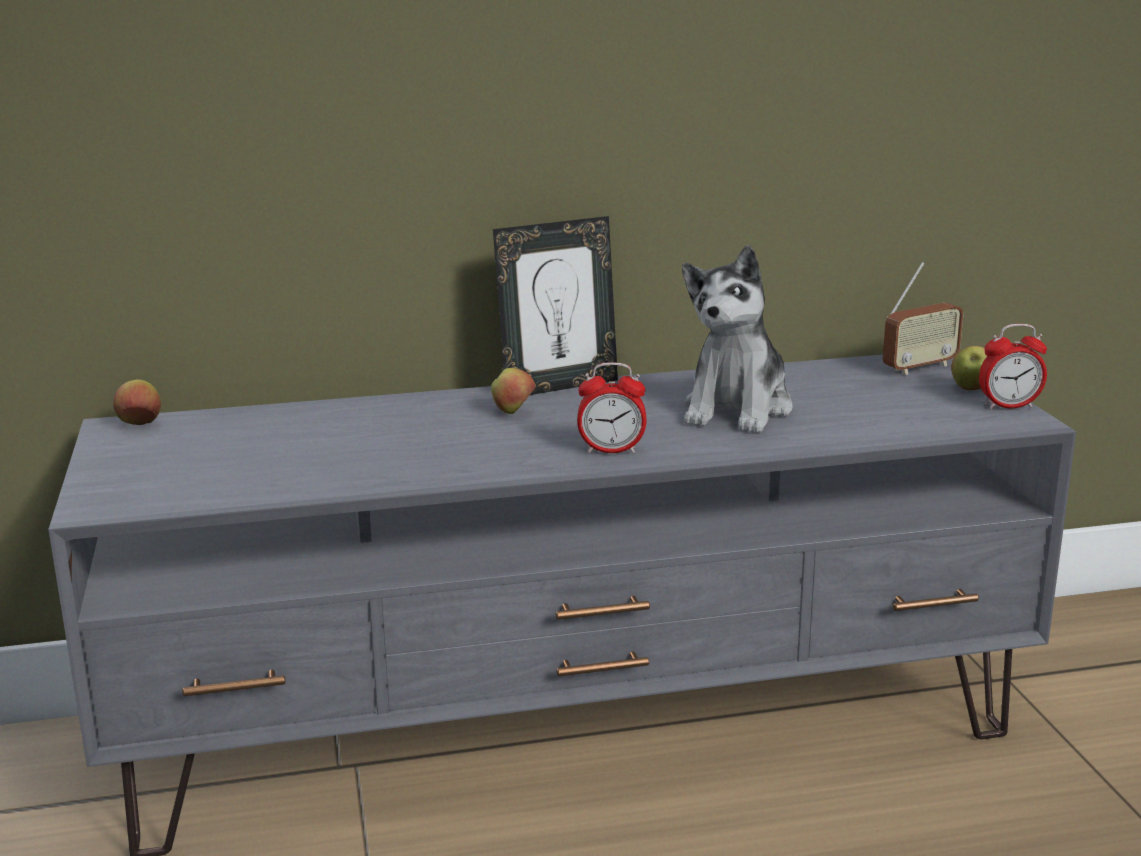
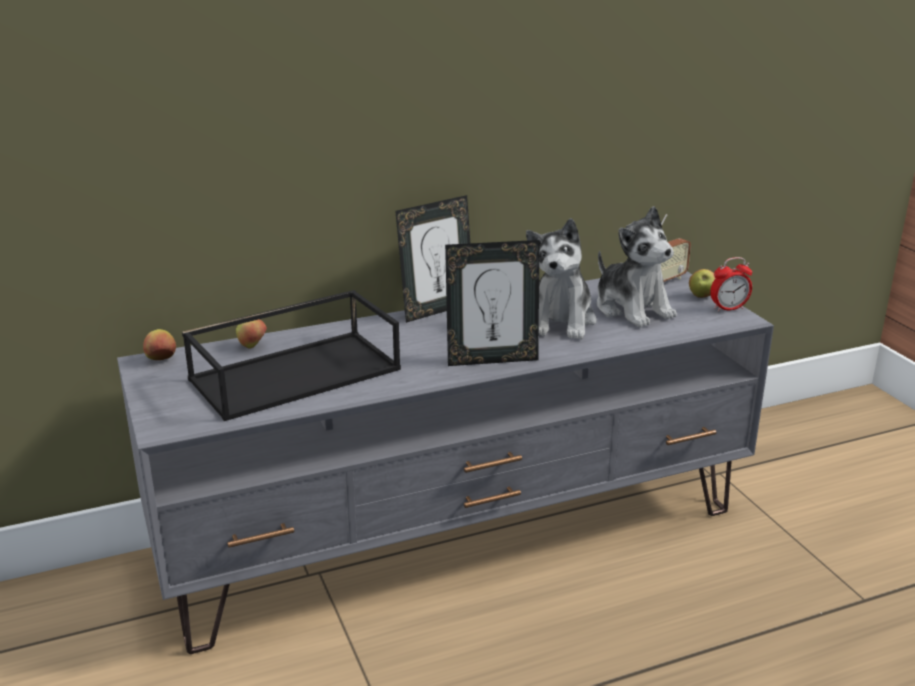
camera: 10 degrees left, 5 degrees up
(318, 451) = (296, 373): none -> black tray
(513, 412) = (415, 333): apple -> apple (252, 346)
(611, 450) = (492, 359): alarm clock -> picture frame
(855, 399) = (632, 309): none -> plush toy

